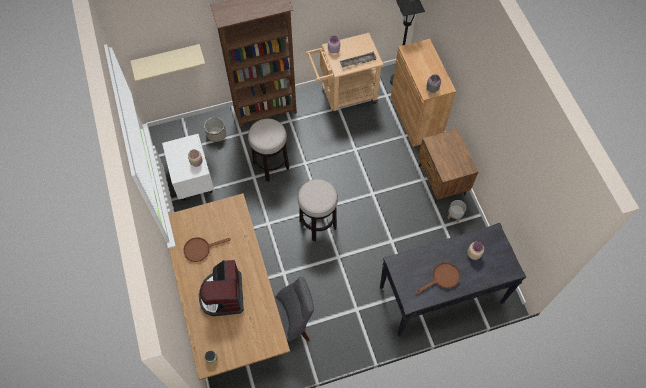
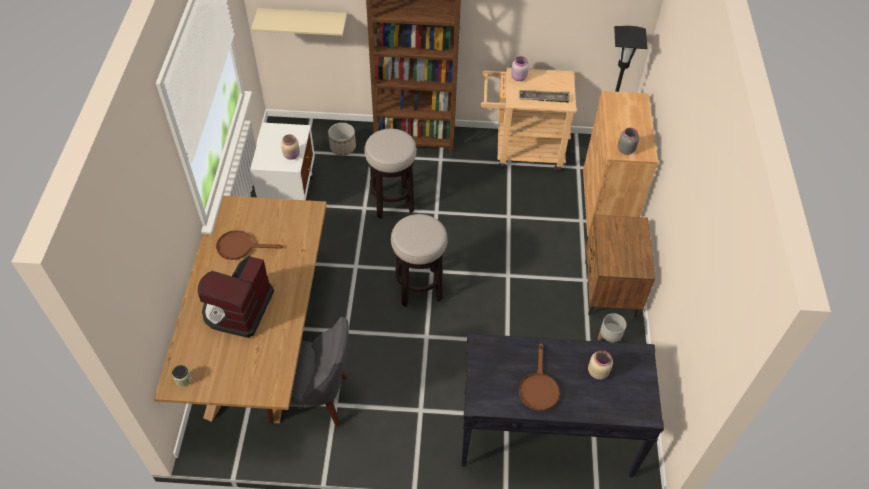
camera: 20 degrees right, 10 degrees down
(442, 278) = (538, 387): brown frying pan -> brown frying pan turned 105 degrees clockwise

